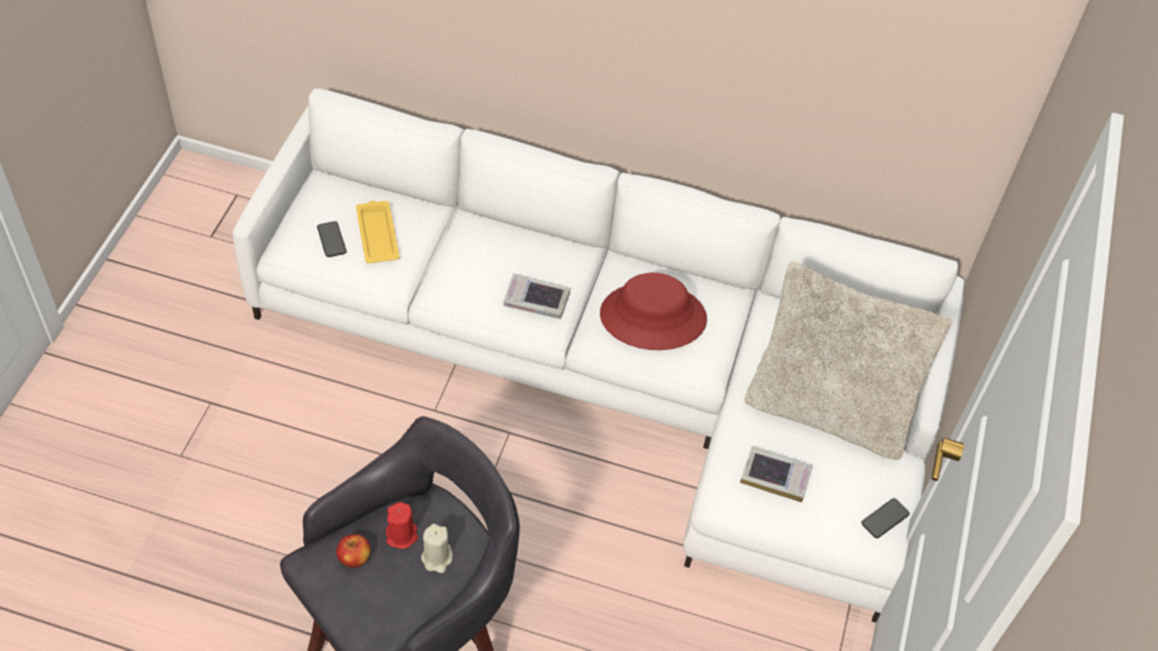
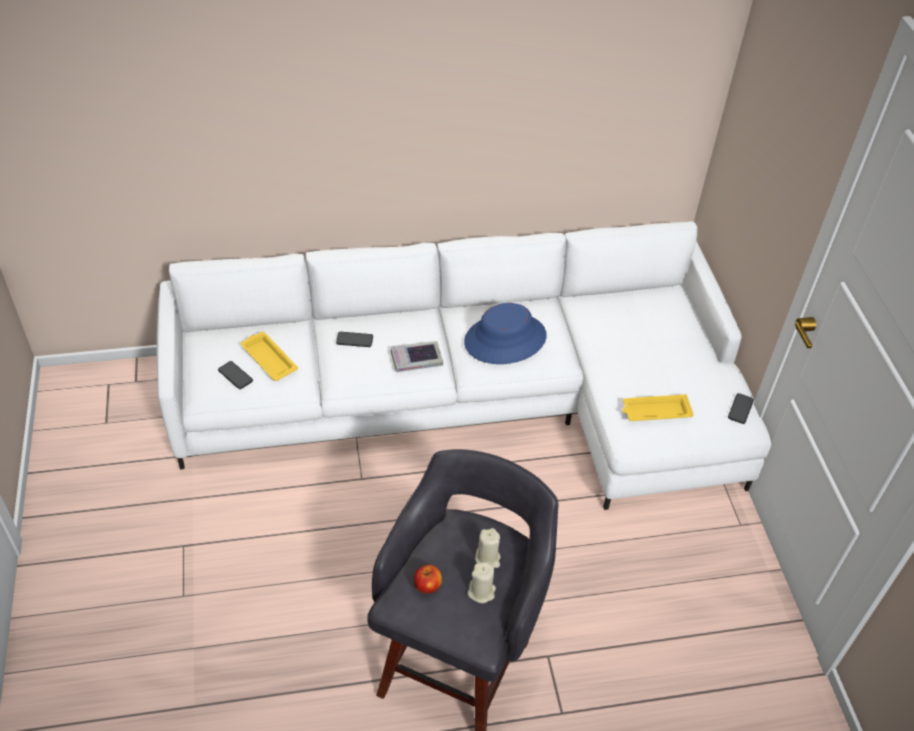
camera: 25 degrees left, 5 degrees down
(402, 535) = (451, 554): red candle -> none
(406, 591) = (481, 592): none -> beige candle
(482, 250) = (354, 340): none -> phone
(652, 317) = (505, 340): red hat -> blue hat
(775, 477) = (655, 411): book -> yellow tray
(830, 405) = (658, 351): beige pillow -> none

